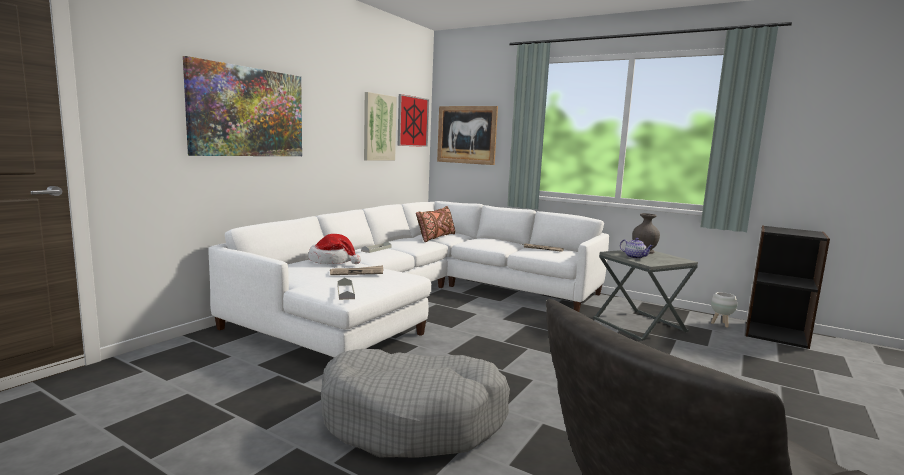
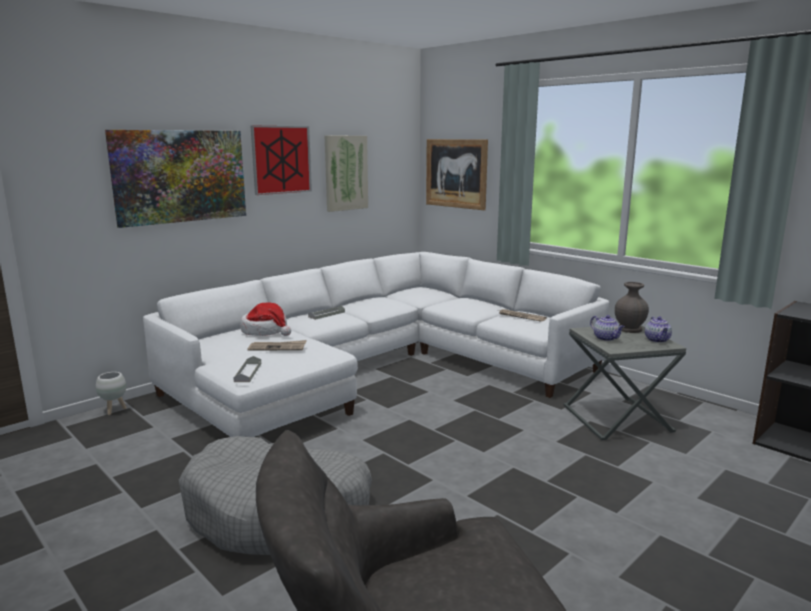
camera: 15 degrees right, 5 degrees up
(412, 121) = (392, 160): picture -> picture (281, 159)
(436, 237) = (408, 297): brown pillow -> none
(672, 257) = (657, 340): none -> teapot
(720, 324) = (731, 424): white planter -> white planter (114, 410)

